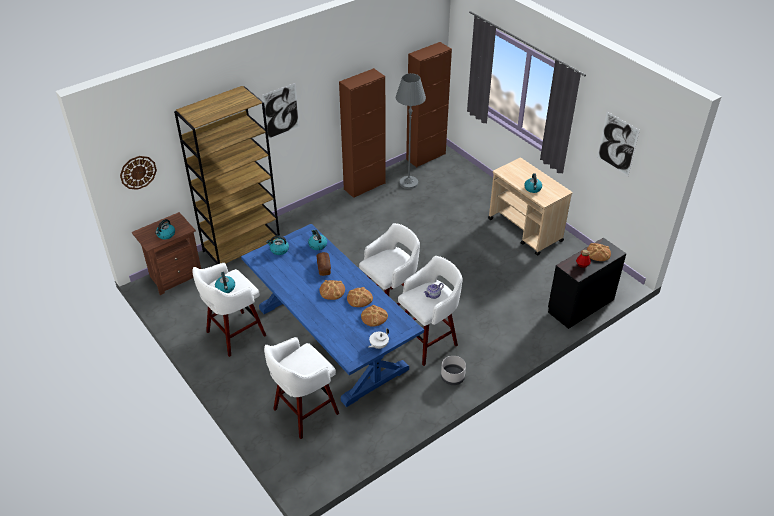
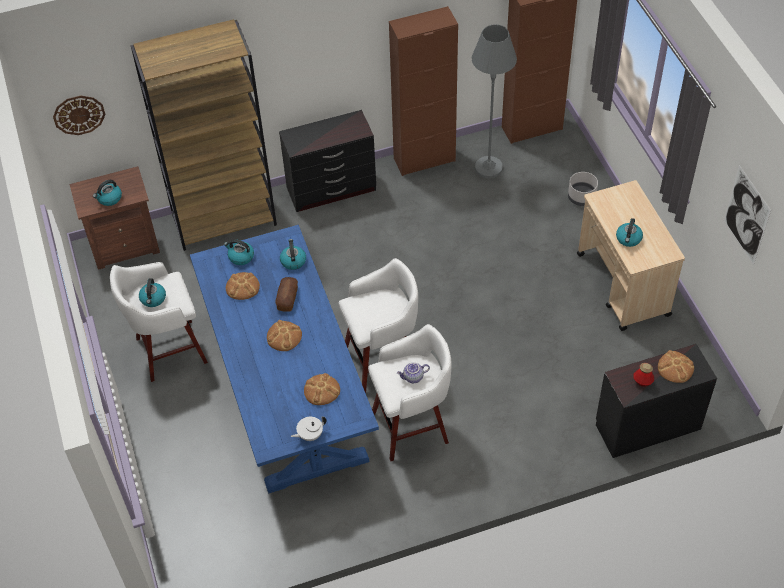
camera: 20 degrees right, 10 degrees up
(281, 111) = (295, 53): picture -> none
(304, 412) = (213, 486): white stool -> none
(310, 214) = (332, 189): none -> black dresser
(359, 298) = (314, 357): bread -> bread (242, 287)
(452, 377) = (421, 488): grey planter -> grey planter (581, 197)

